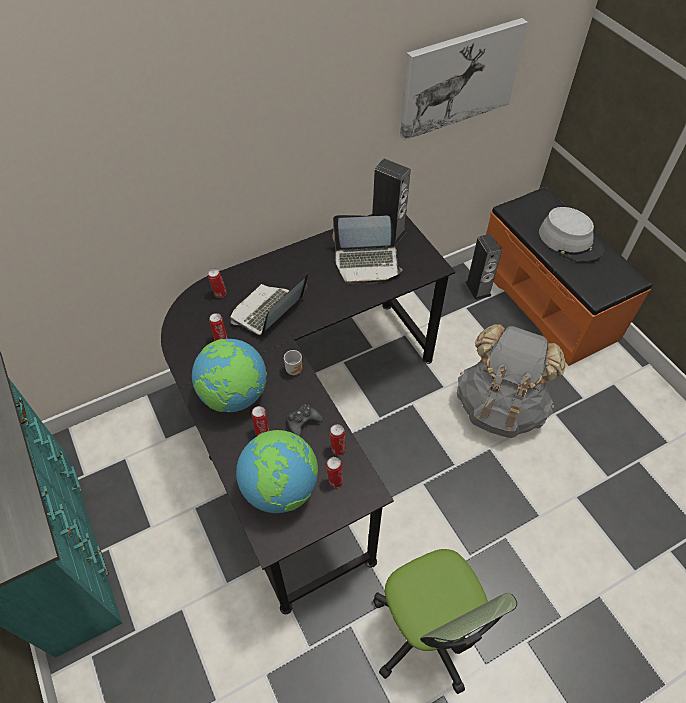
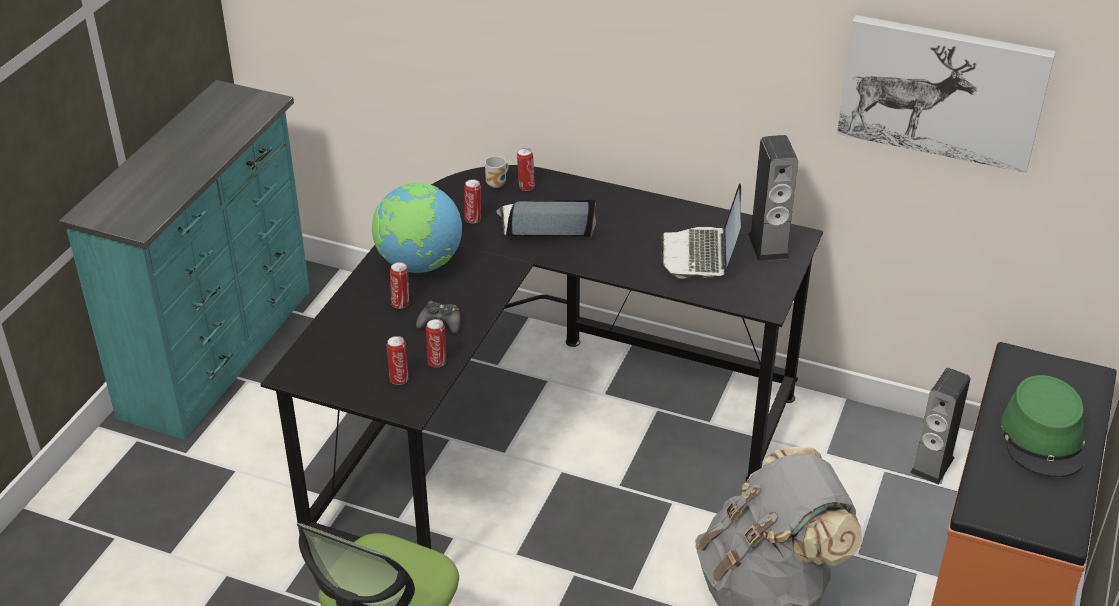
camera: 50 degrees right, 15 degrees down
(281, 488) = (353, 349): globe -> none
(295, 369) = (496, 283): mug -> mug (498, 184)
(367, 263) = (701, 255): laptop -> laptop turned 45 degrees clockwise
(570, 241) = (1043, 438): grey hat -> green hat

